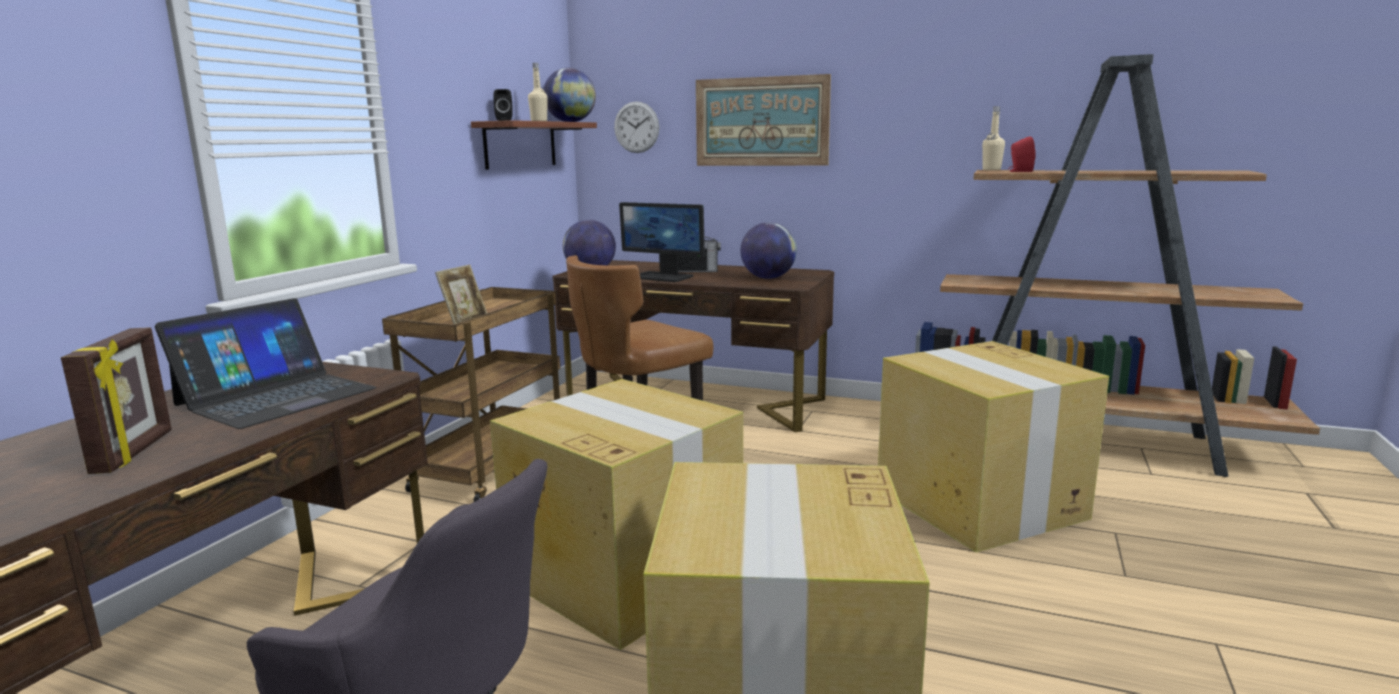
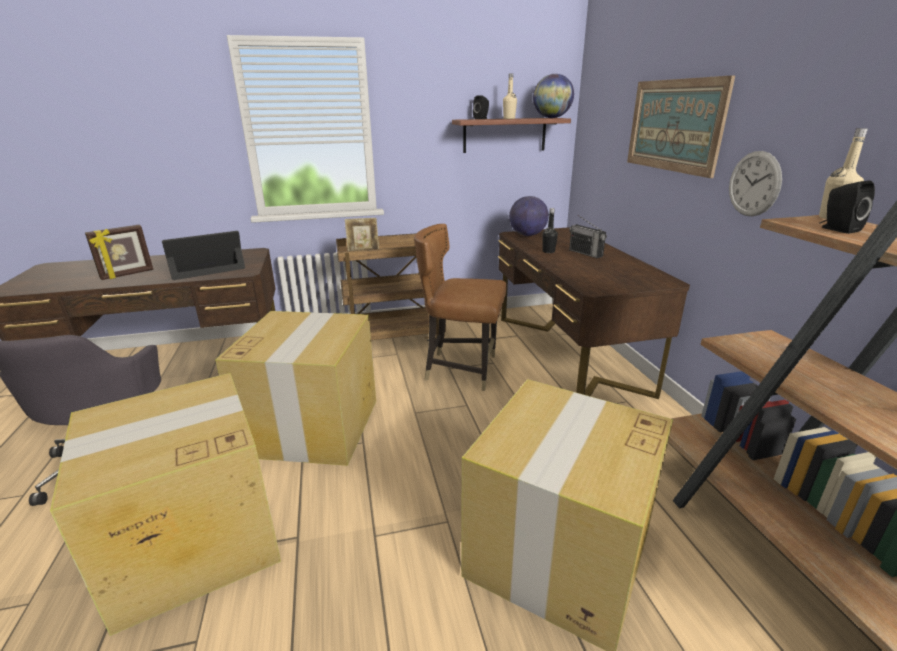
camera: 55 degrees right, 10 degrees up
(276, 396) = (206, 267): laptop -> laptop turned 150 degrees clockwise
(636, 127) = (603, 123): wall clock -> wall clock (754, 184)
(662, 277) = (548, 251): monitor -> black bottle
(768, 278) = (608, 275): globe -> none
(1019, 171) = (837, 229): red speaker -> black speaker

